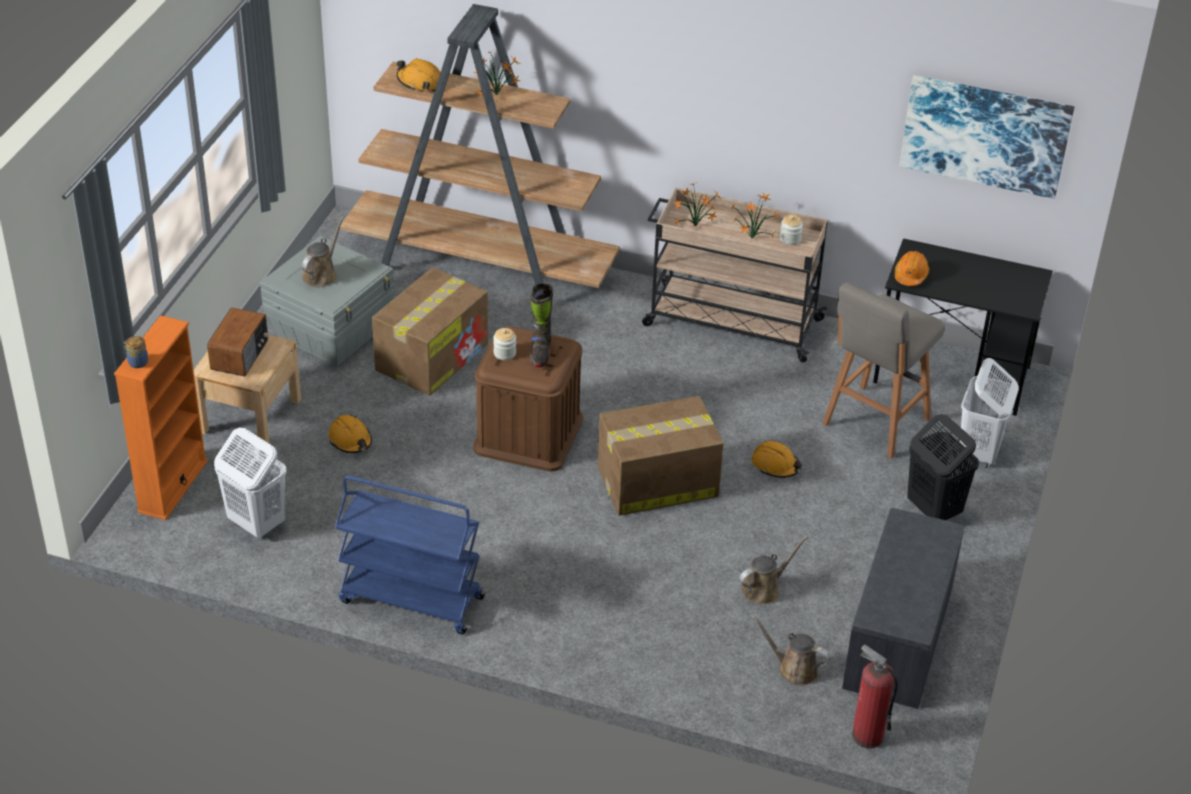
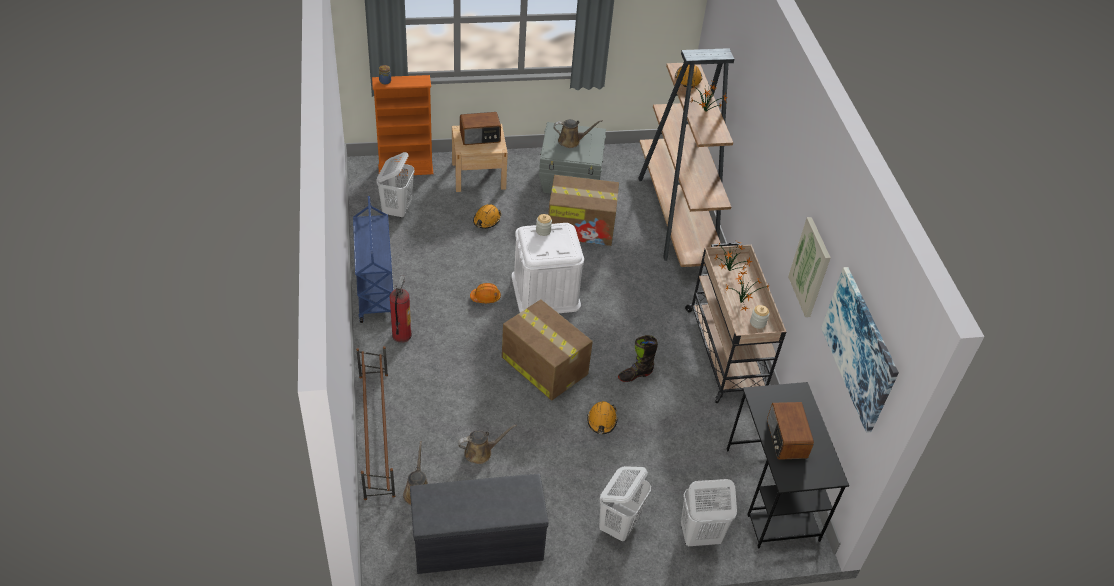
camera: 60 degrees right, 5 degrees up
(528, 433) = (545, 291): brown storage box -> white storage box
(540, 353) = (555, 245): black boot -> black boot (635, 375)
(676, 679) = (376, 433): none -> brown shoe rack
(764, 589) = (481, 452): brown watering can -> brown watering can turned 45 degrees counterclockwise
(827, 126) = (810, 267): none -> picture
(867, 736) = (377, 551): fire extinguisher -> fire extinguisher (401, 335)
(874, 423) = (683, 462): grey stool -> none
(910, 275) = (767, 398): orange hard hat -> orange hard hat (485, 297)
(933, 509) = (619, 524): black laundry basket -> white laundry basket
(973, 286) = (785, 439): none -> radio

